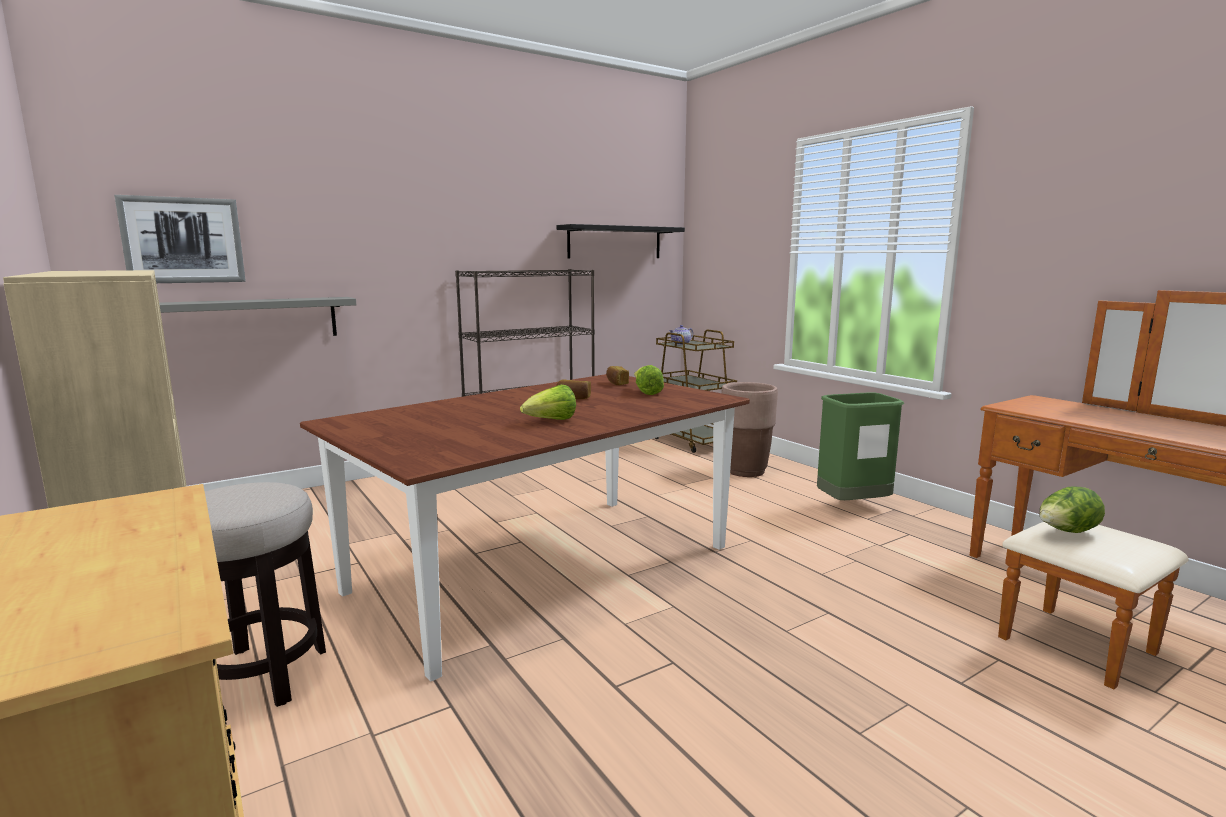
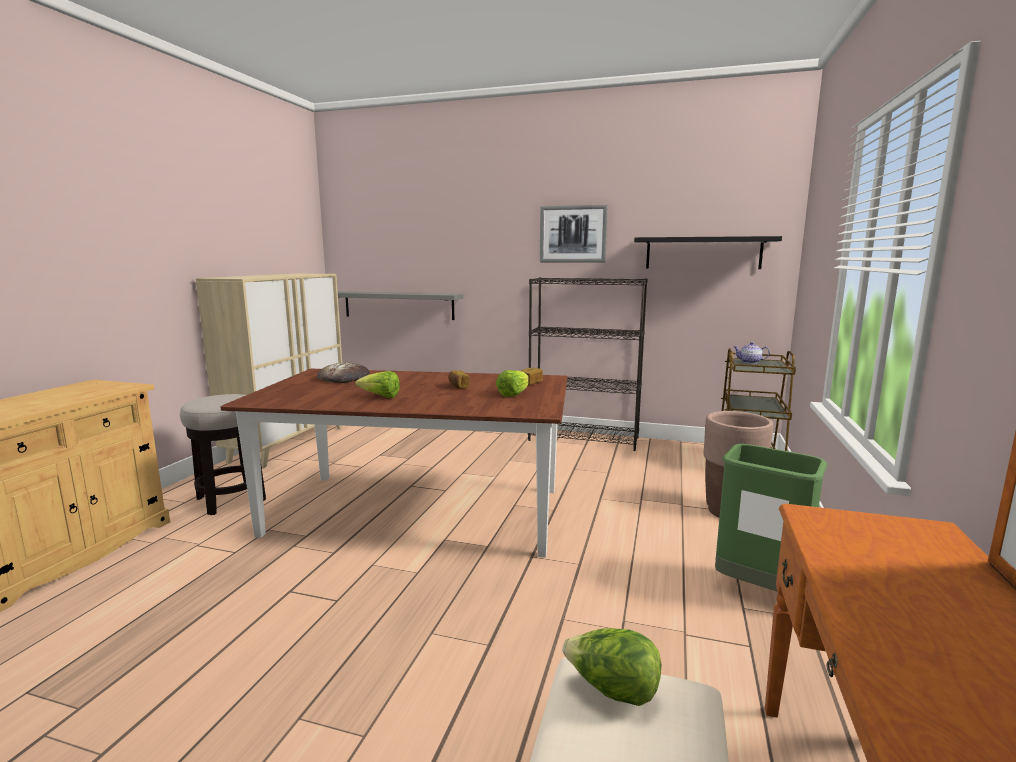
camera: 50 degrees right, 0 degrees up
(183, 240) = (378, 255): picture -> picture (573, 234)
(410, 418) = (344, 377): none -> bread

